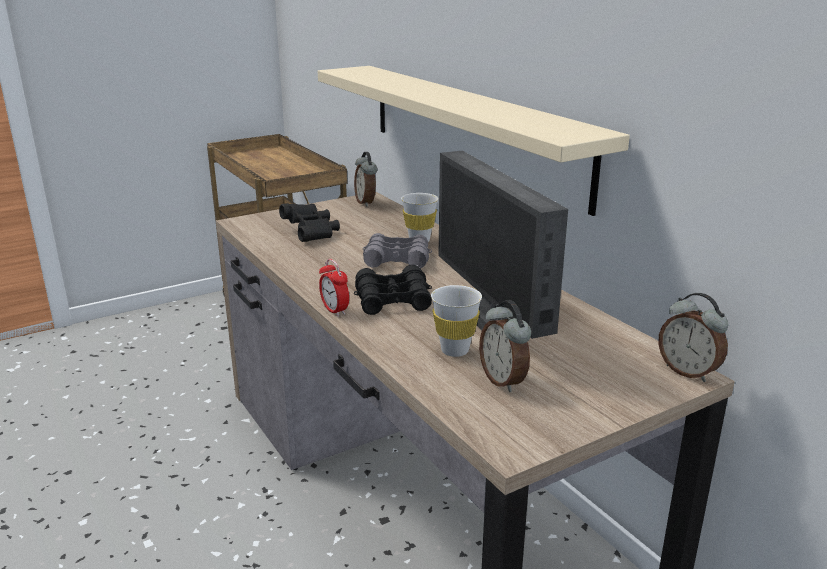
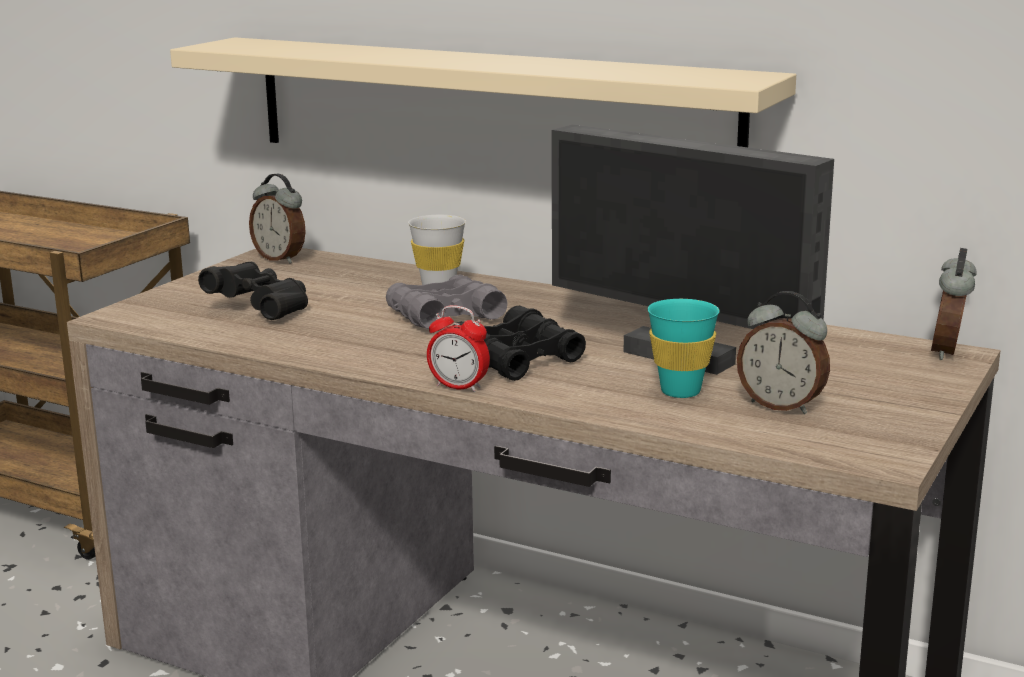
camera: 30 degrees left, 5 degrees down
(455, 350) = (680, 391): white cup -> turquoise cup
(688, 372) = (949, 352): alarm clock -> alarm clock turned 90 degrees clockwise

